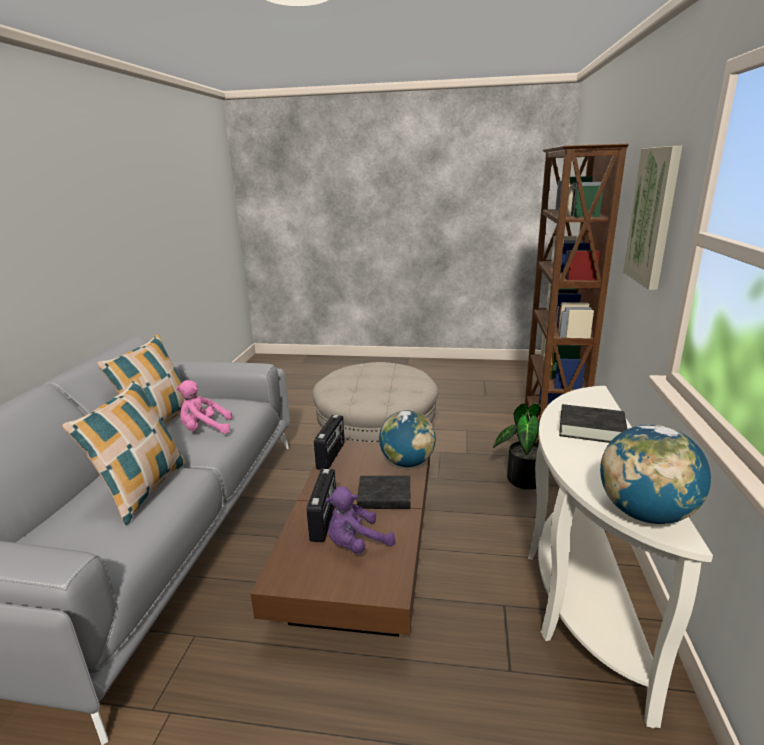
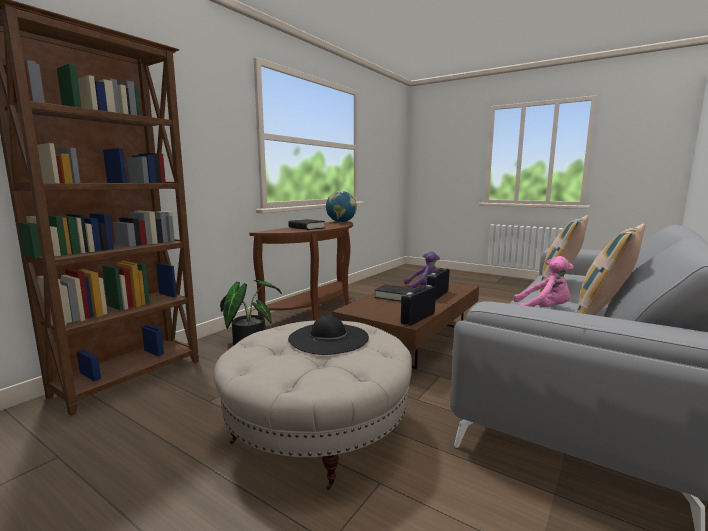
camera: 155 degrees left, 10 degrees down
(371, 384) = (328, 338): none -> black hat
(407, 462) = (362, 305): globe -> none
(577, 596) = (317, 311): white console table -> brown console table
(653, 216) = (205, 124): picture -> none

